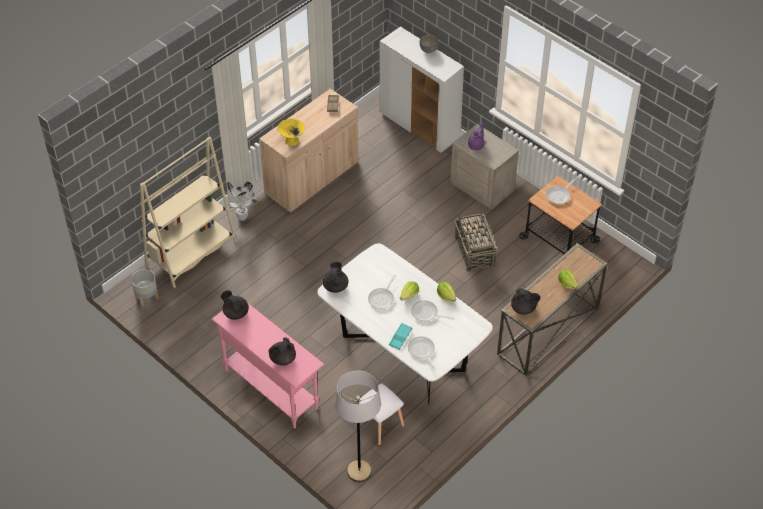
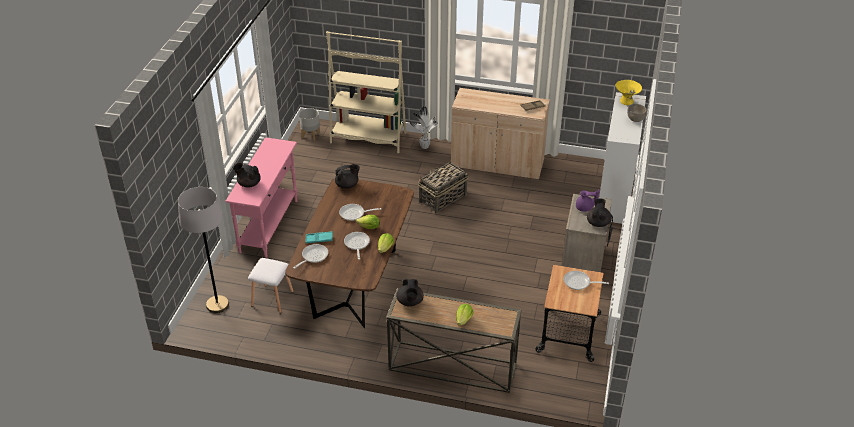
camera: 60 degrees right, 10 degrees down
(235, 312) = (278, 145): black teapot -> black teapot (598, 223)
(291, 141) = (472, 102): yellow bowl -> yellow bowl (626, 101)
(403, 354) = (356, 283): white dining table -> brown dining table
(474, 252) = (503, 284): basket -> basket (442, 198)

